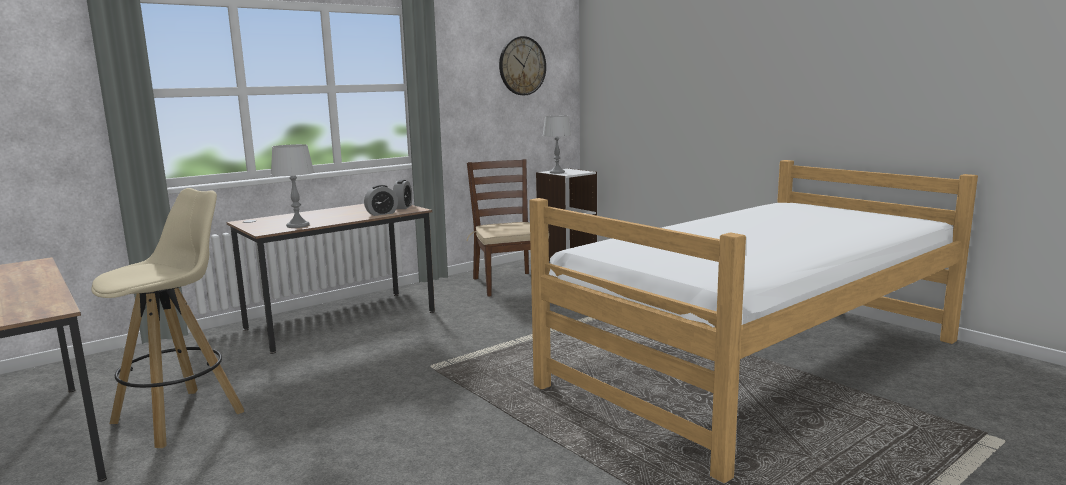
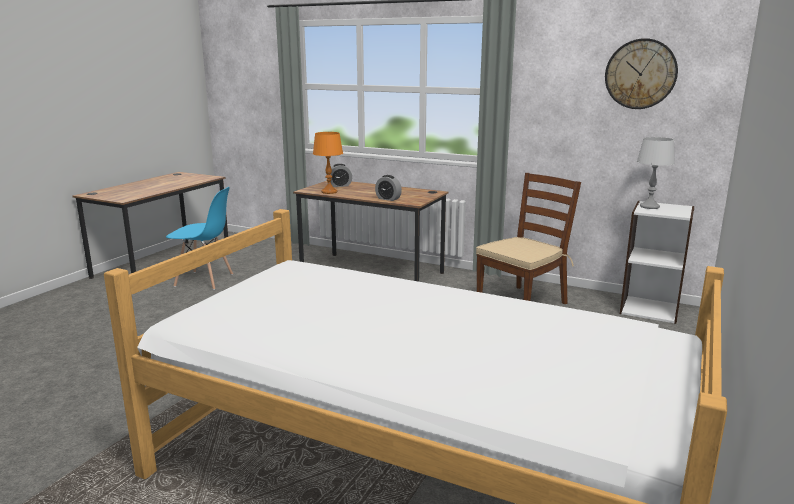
camera: 65 degrees right, 5 degrees up
(181, 416) = (204, 280): beige stool -> blue chair
(297, 226) = (329, 192): grey table lamp -> orange table lamp
(403, 207) = (419, 199): alarm clock -> alarm clock (340, 185)

